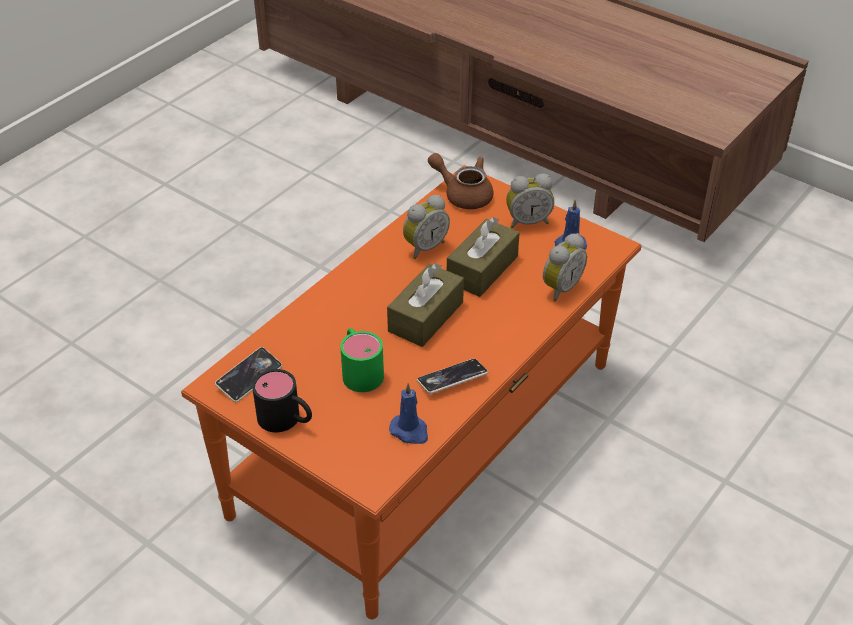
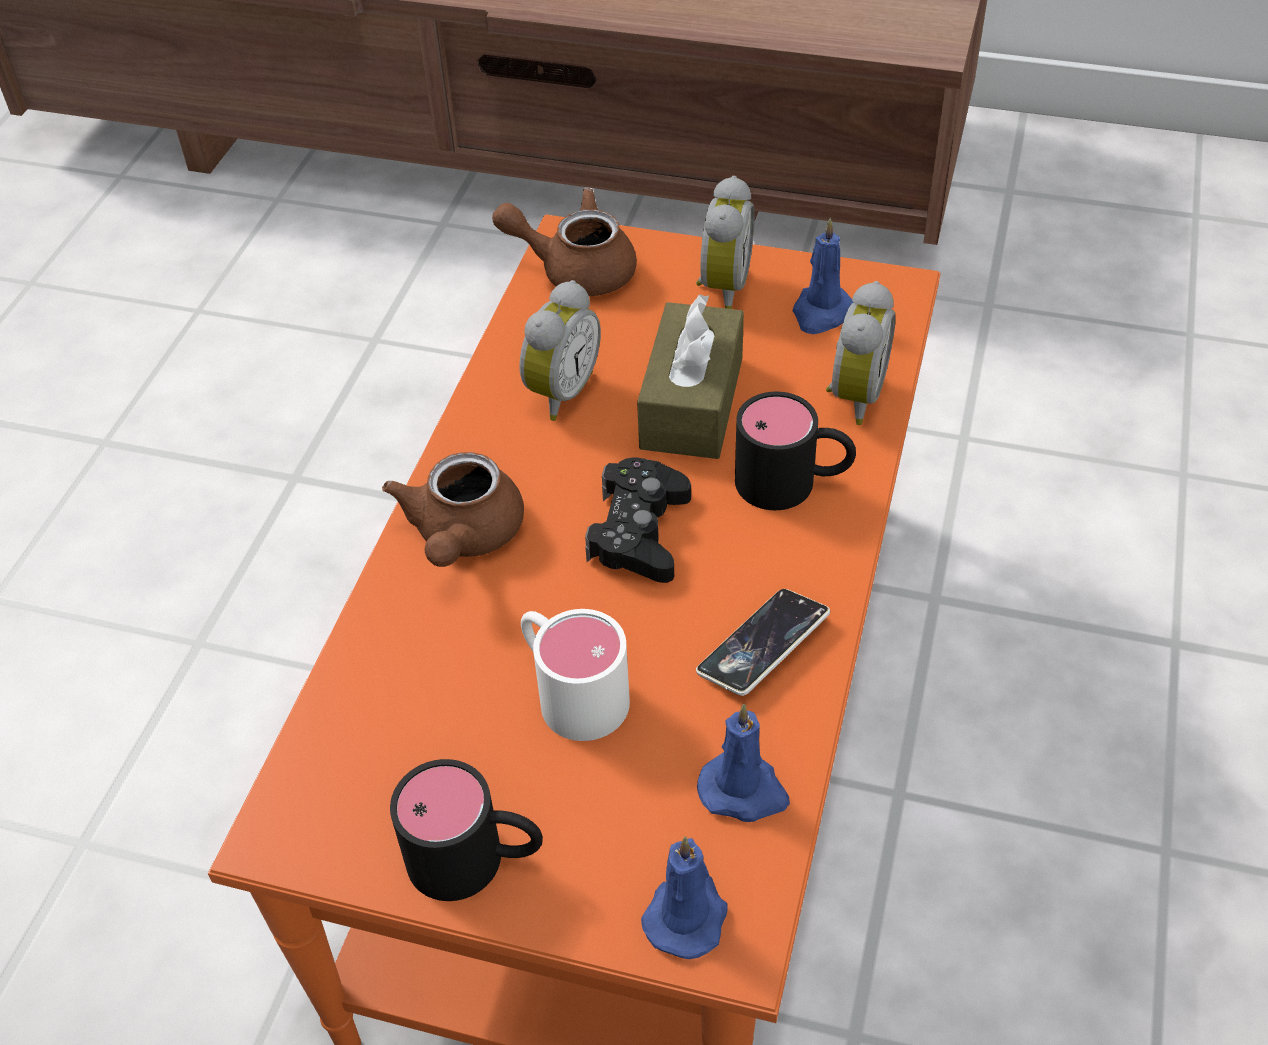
camera: 20 degrees left, 5 degrees up
(249, 377) = (347, 788): phone -> none
(348, 295) = (463, 537): none -> brown teapot
(359, 370) = (570, 690): green mug -> white mug
(359, 467) = (687, 914): none -> blue candle
(425, 317) = (639, 532): brown tissue box -> black game controller
(508, 317) = (793, 482): none -> black mug
(527, 221) = (721, 287): alarm clock -> alarm clock turned 45 degrees counterclockwise

